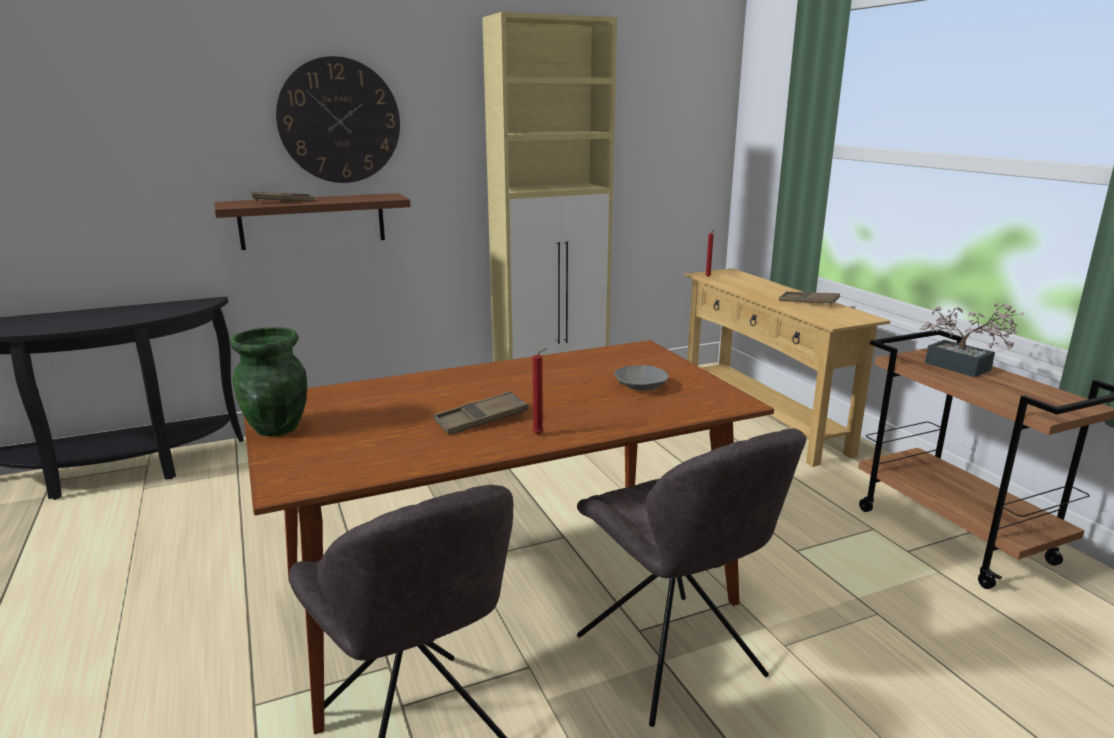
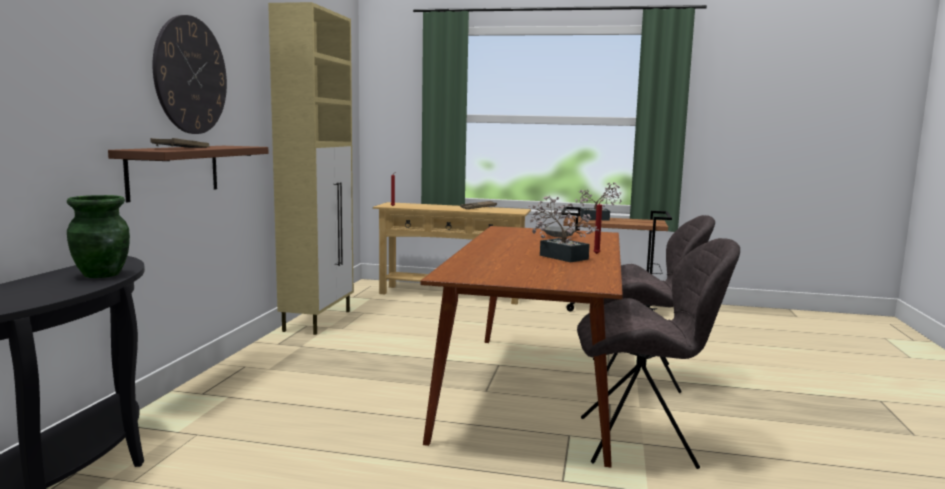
camera: 55 degrees left, 10 degrees down
(278, 428) = (503, 280): green vase -> green vase (102, 274)
(481, 419) = (560, 256): brown tray -> potted plant

